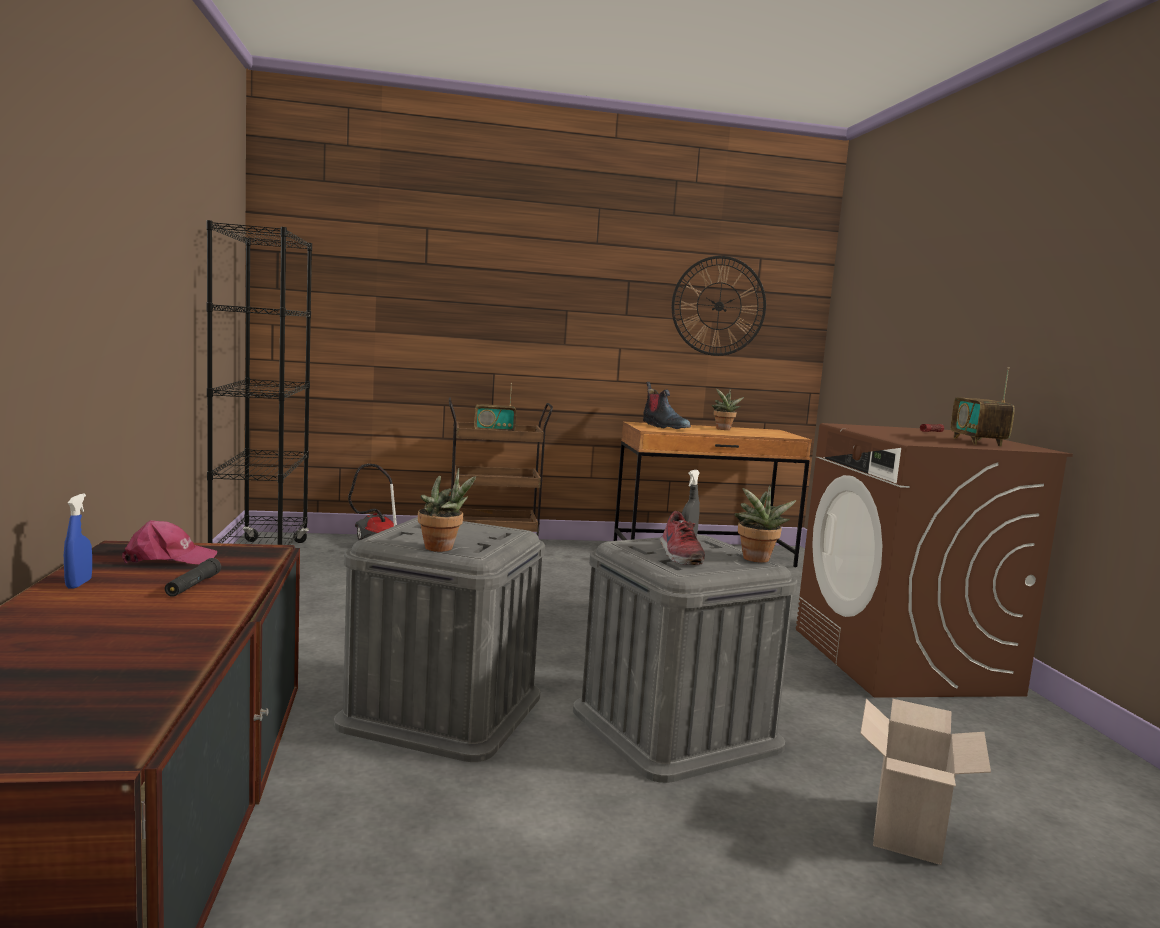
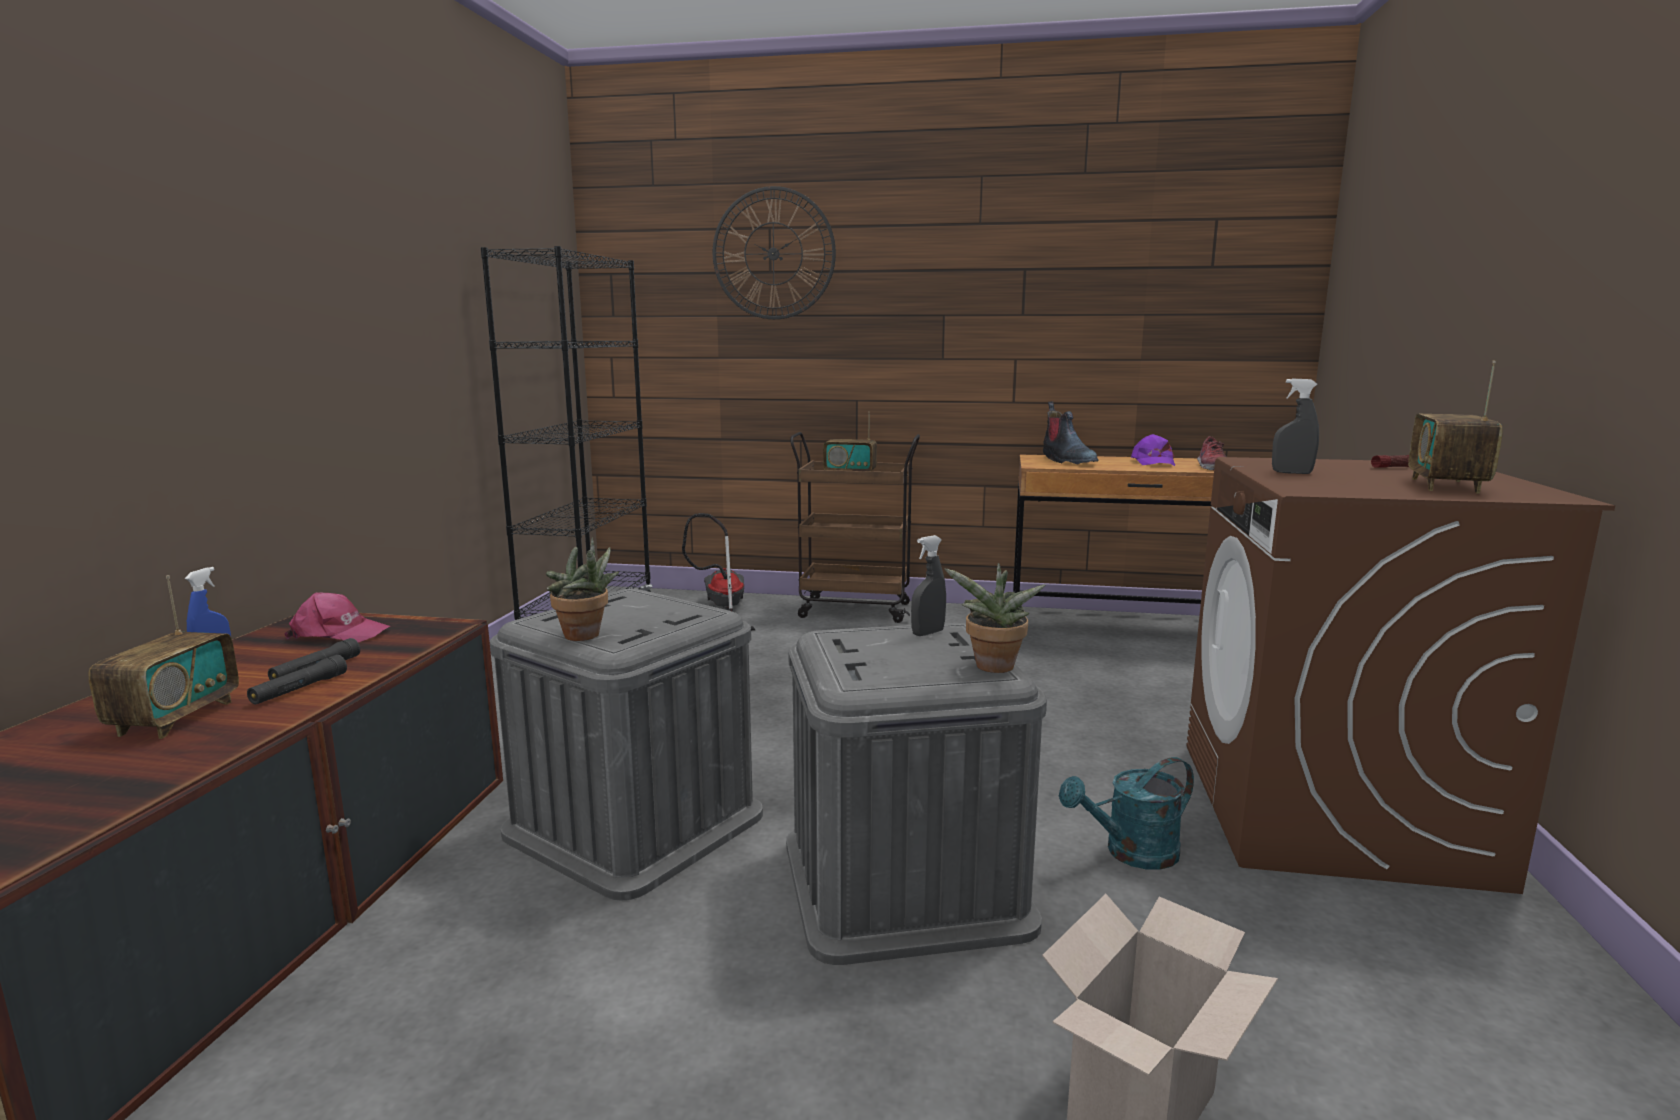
camera: 20 degrees right, 5 degrees up
(113, 626) = (175, 718): none -> radio
(200, 600) = (299, 689): none -> black flashlight
(678, 555) = (883, 656): shoe -> shoe (1210, 466)
(719, 306) = (1153, 292): wall clock -> wall clock (773, 254)
(723, 429) = (1152, 462): potted plant -> purple cap
(806, 696) = (1131, 854): none -> turquoise watering can
(884, 433) = (1291, 473): none -> grey spray bottle

